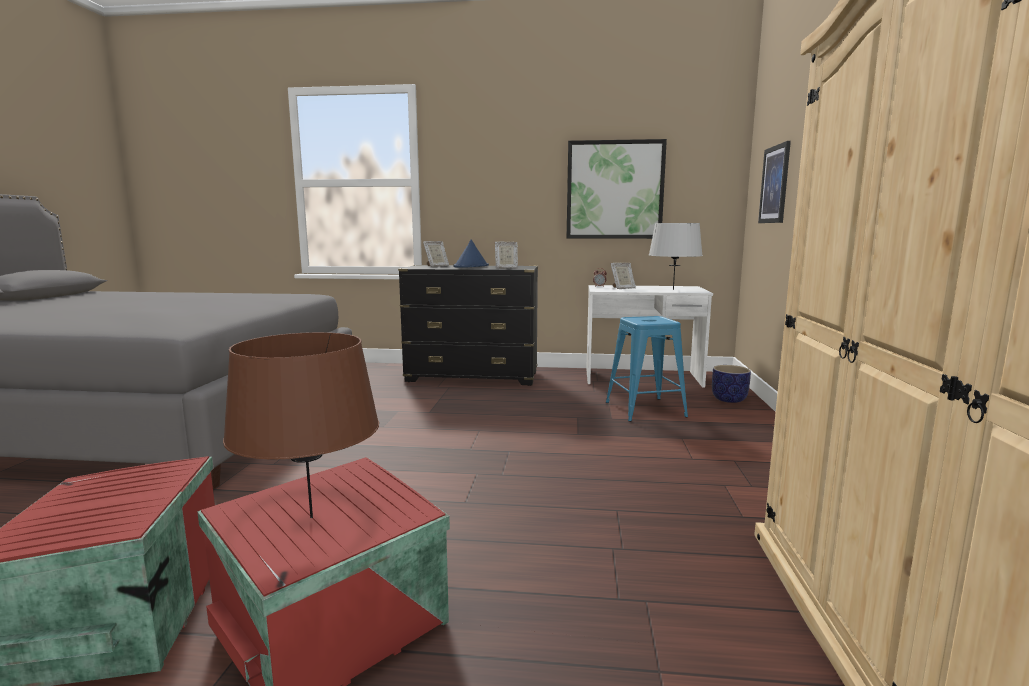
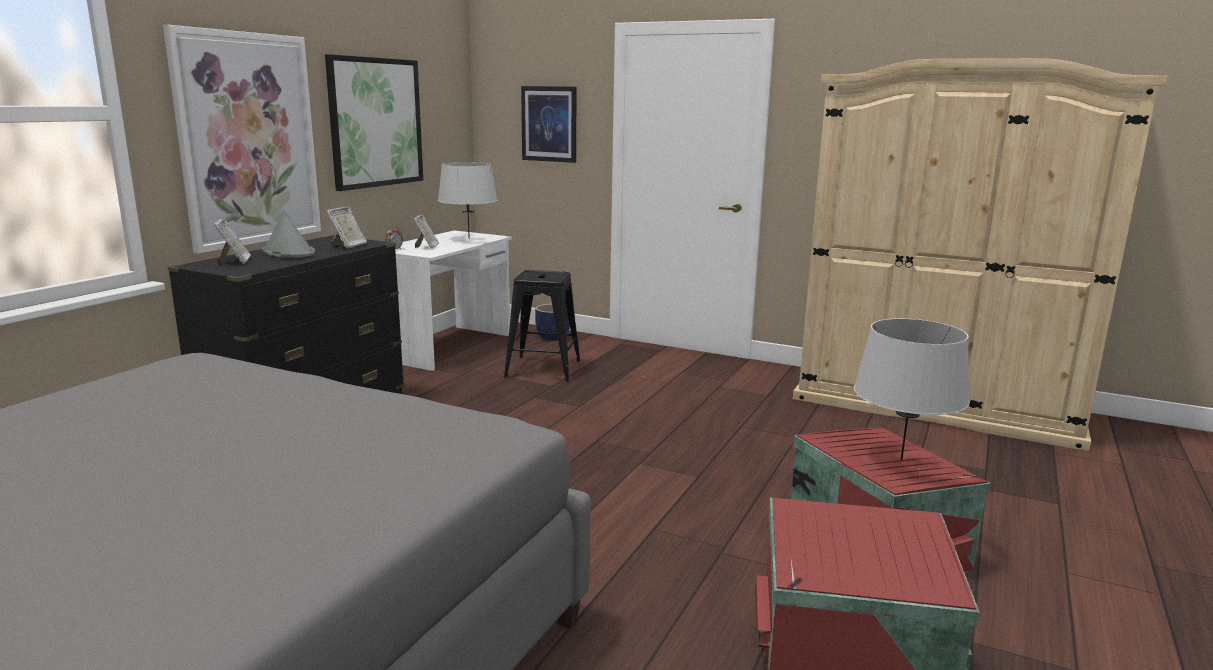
camera: 70 degrees left, 5 degrees up
(311, 517) = (900, 459): brown table lamp -> grey table lamp
(471, 267) = (288, 252): blue hat -> grey hat
(496, 199) = (248, 140): none -> picture
(645, 409) = (543, 368): blue stool -> black stool

